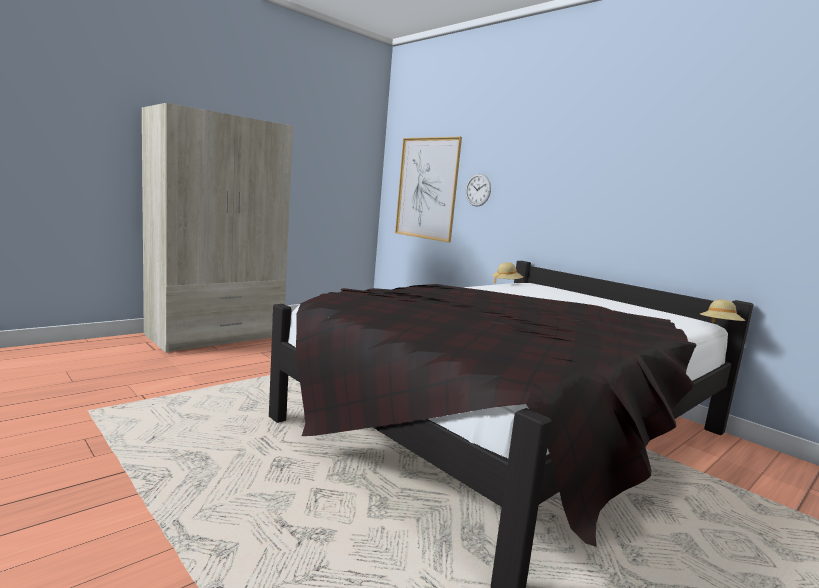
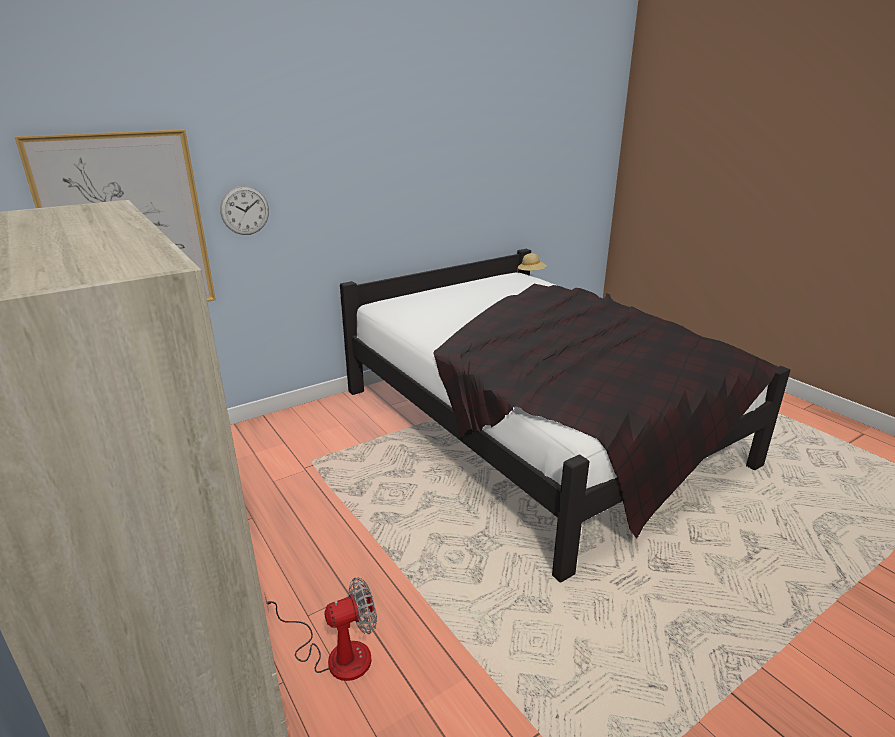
camera: 80 degrees left, 15 degrees up
(230, 358) = (336, 654): none -> fan
(506, 283) = (388, 315): beige hat -> none

